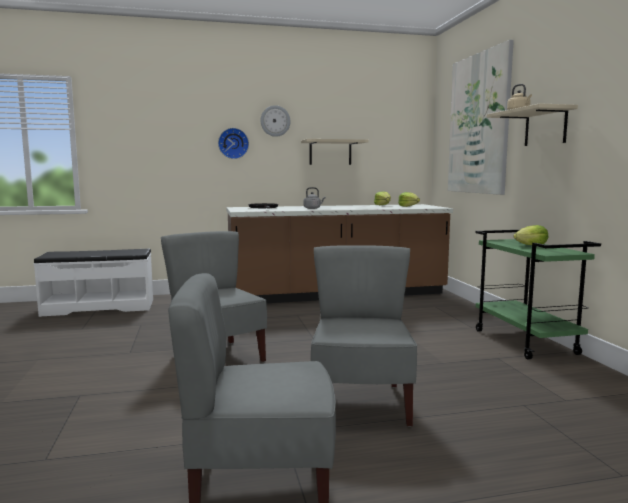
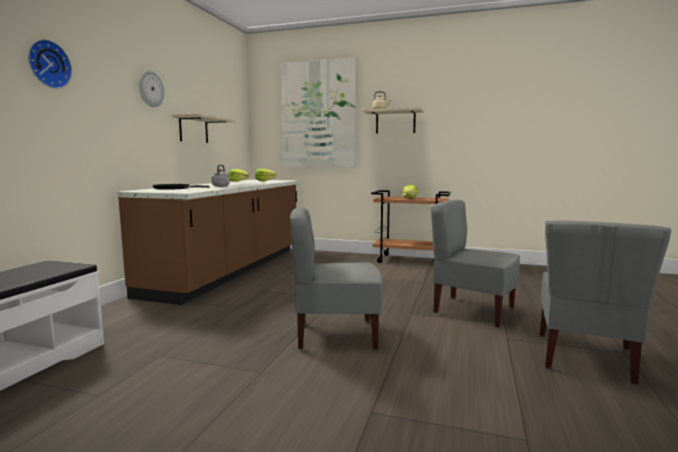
camera: 60 degrees left, 0 degrees up
(233, 143) = (114, 110): wall clock -> wall clock (48, 64)
(526, 342) = (410, 260): green cart -> brown cart

